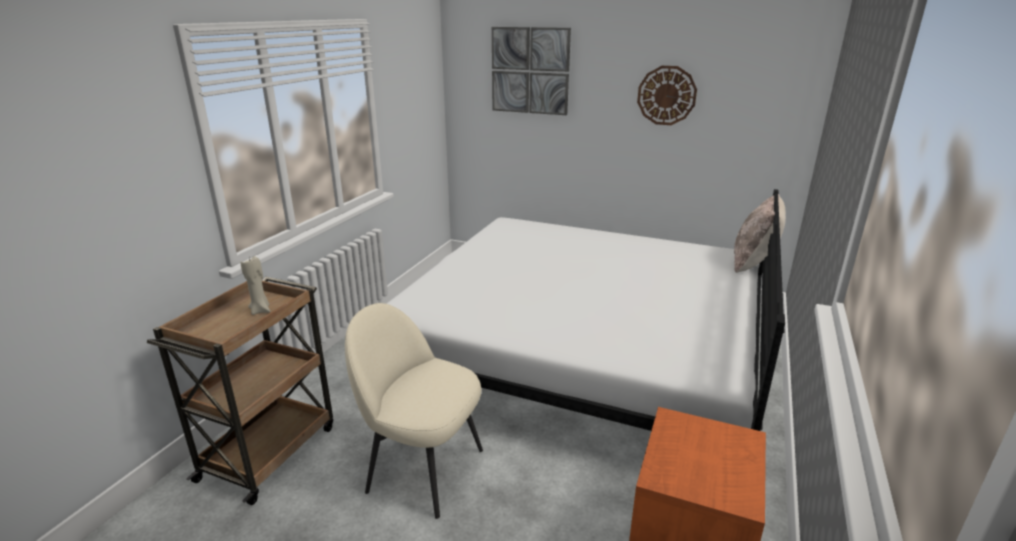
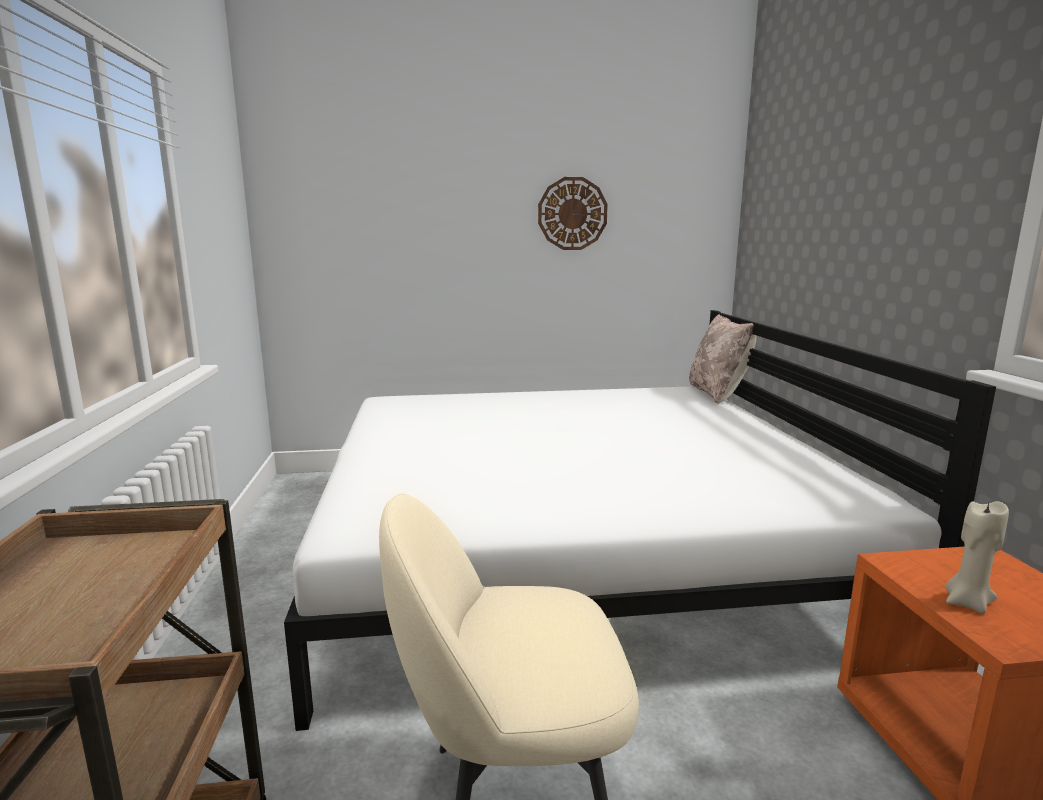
camera: 30 degrees left, 10 degrees down
(261, 310) = (116, 572): beige candle -> beige candle (967, 603)
(530, 71) = (388, 188): picture -> none

